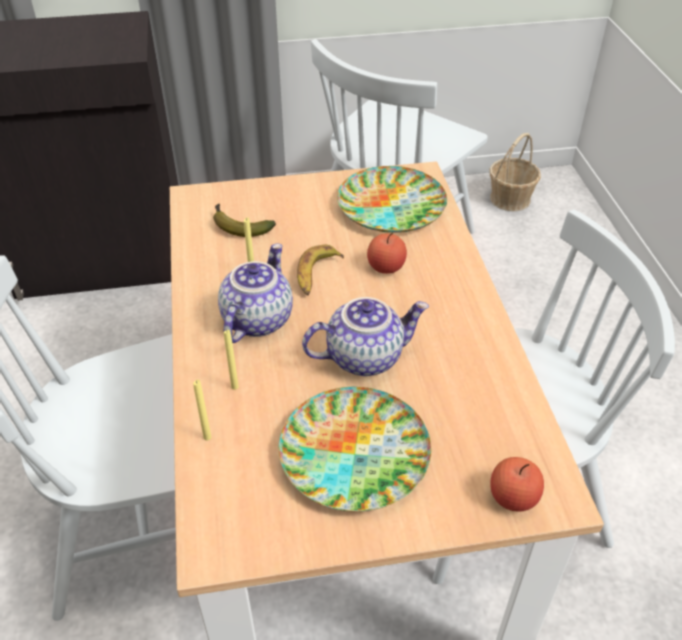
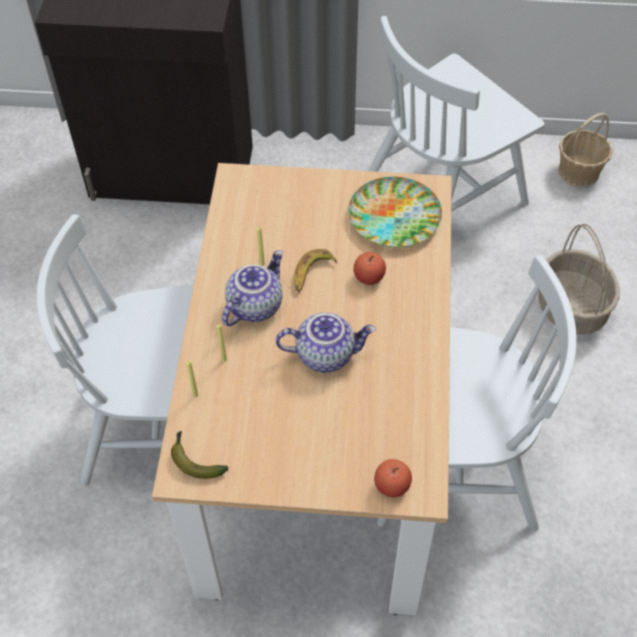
camera: 15 degrees right, 10 degrees up
(238, 226) = (263, 214): banana -> banana (195, 460)
(355, 455) = (293, 430): plate -> none
(554, 315) = (572, 308): none -> basket

